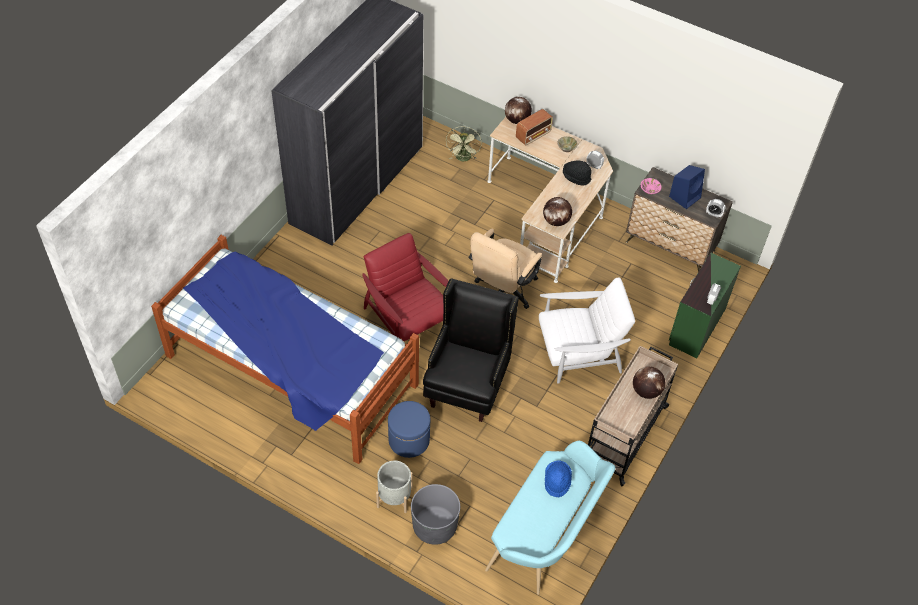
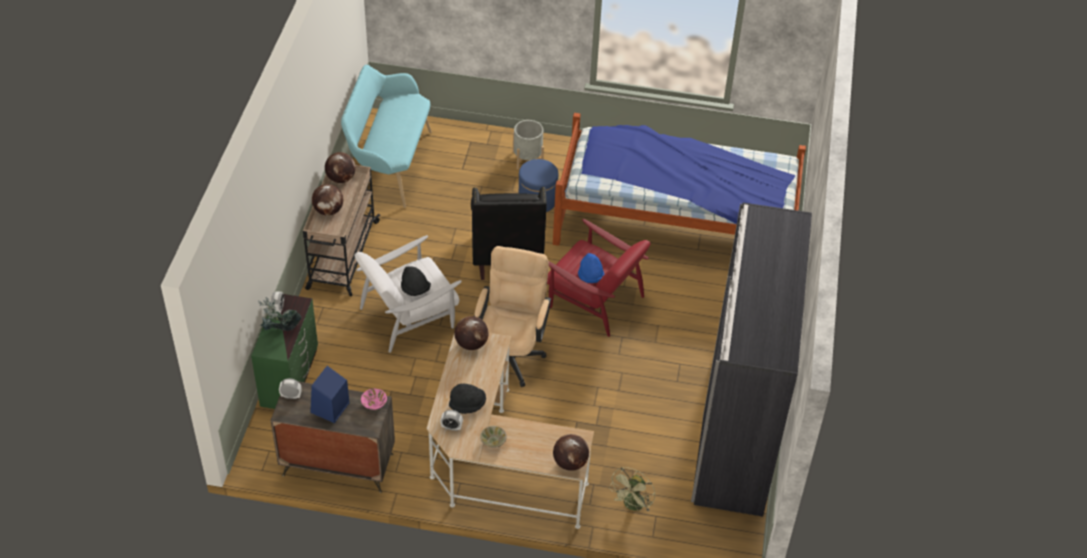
camera: 160 degrees right, 5 degrees down
(434, 526) = (484, 149): grey planter -> none
(463, 159) = (632, 506): green fan -> green fan turned 135 degrees counterclockwise
(533, 135) = (540, 447): radio -> none
(557, 482) = (389, 142): blue hat -> blue hat (591, 277)
(577, 322) = (415, 289): none -> black hat
(625, 427) = (341, 178): none -> globe
(713, 279) = (280, 331): none -> potted plant

